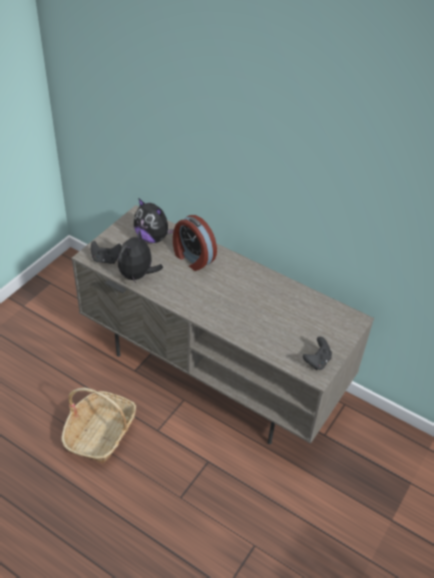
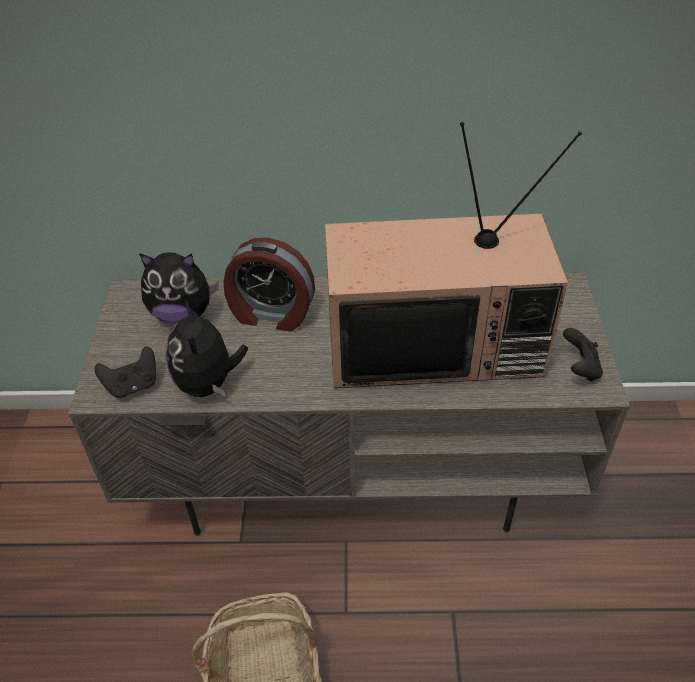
camera: 30 degrees left, 0 degrees up
(257, 311) = (435, 343): none -> television

